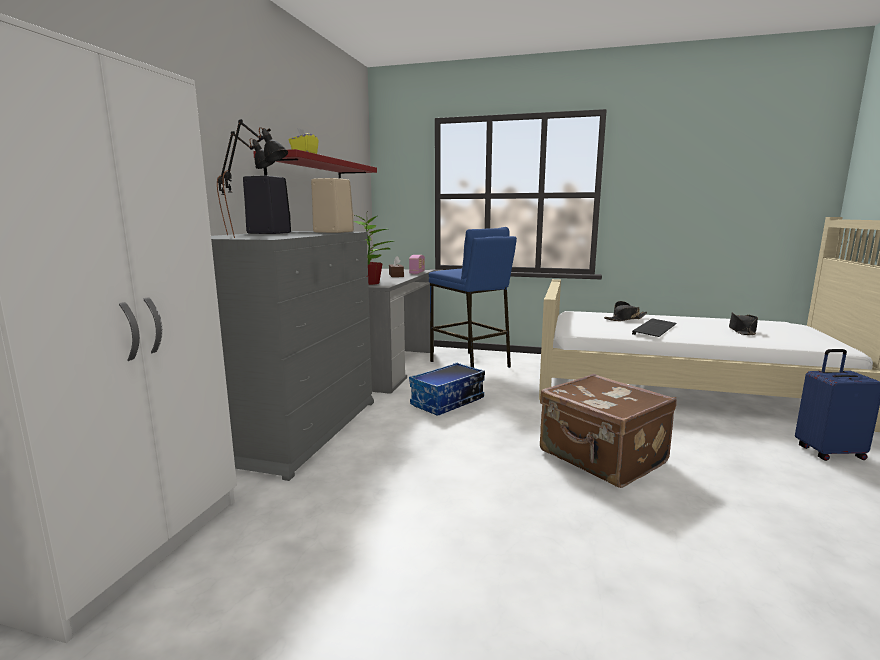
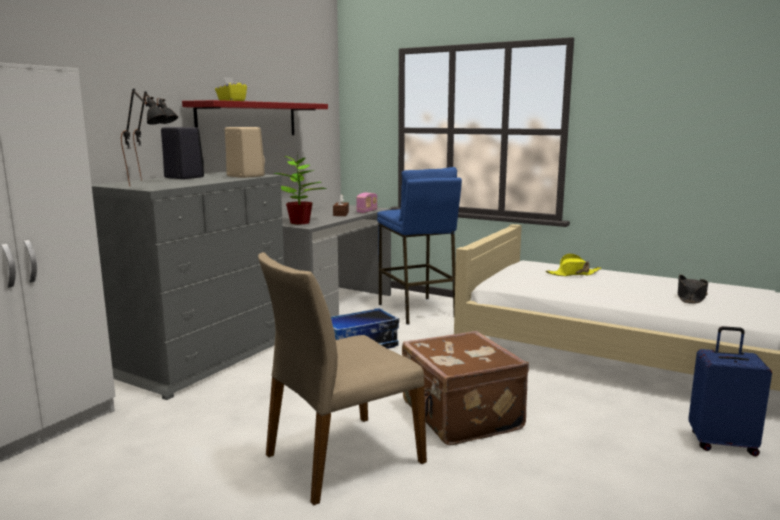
camera: 15 degrees right, 0 degrees up
(532, 517) = (342, 458): none -> beige chair
(625, 319) = (573, 274): black hat -> yellow hat
(655, 330) = (587, 289): keyboard -> none

